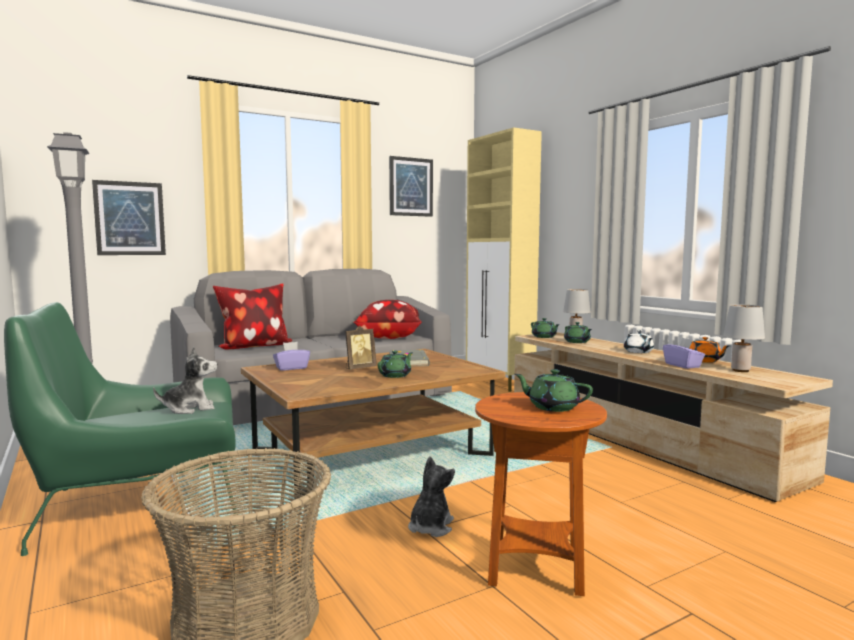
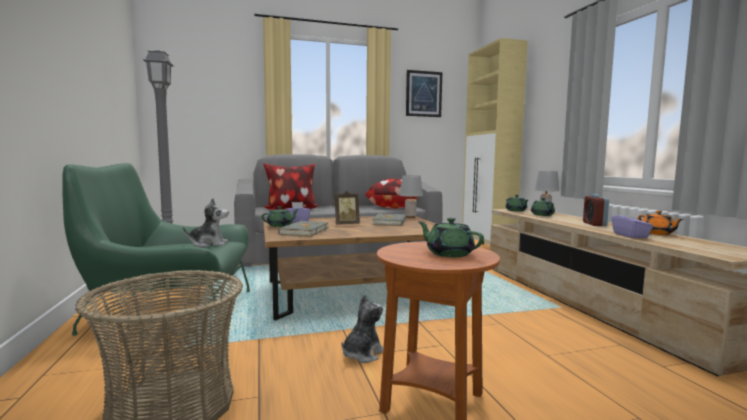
camera: 15 degrees right, 0 degrees up
(129, 218) = (215, 116): picture -> none
(317, 382) = (303, 231): none -> grey book
(395, 375) = (368, 230): green teapot -> green teapot (280, 225)
(638, 352) = (594, 224): white teapot -> alarm clock
(740, 370) = (691, 242): grey table lamp -> grey table lamp (410, 217)

